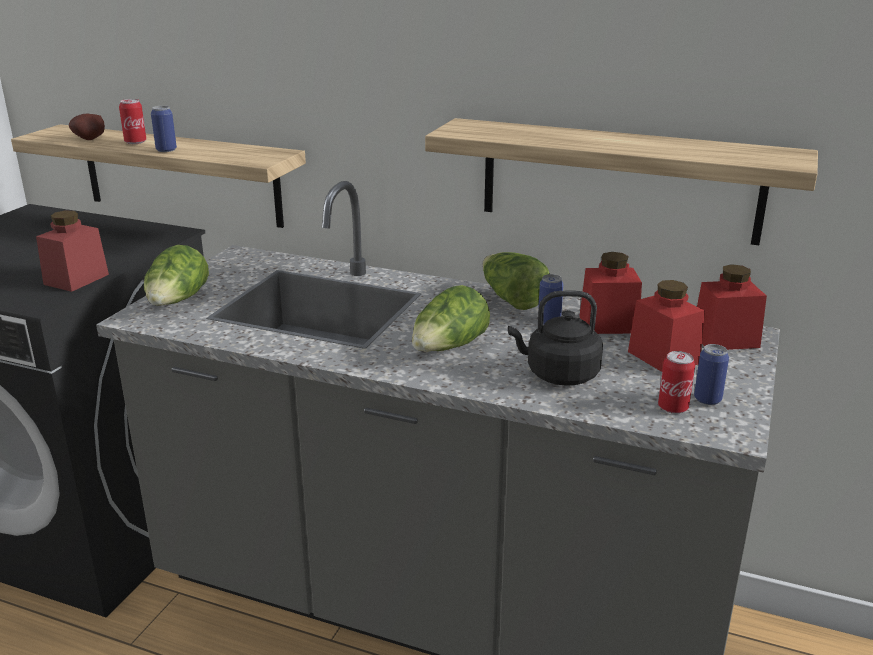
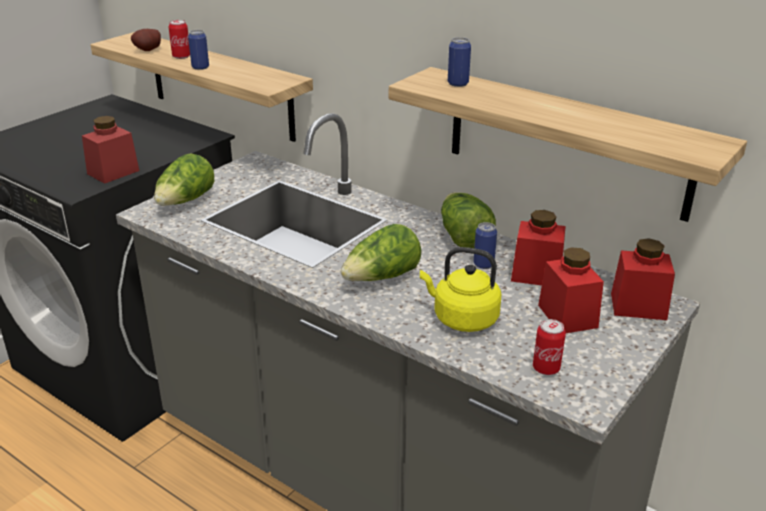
camera: 15 degrees right, 5 degrees up
(558, 375) = (462, 319): black kettle -> yellow kettle
(707, 399) = (583, 365): can -> can (458, 84)

